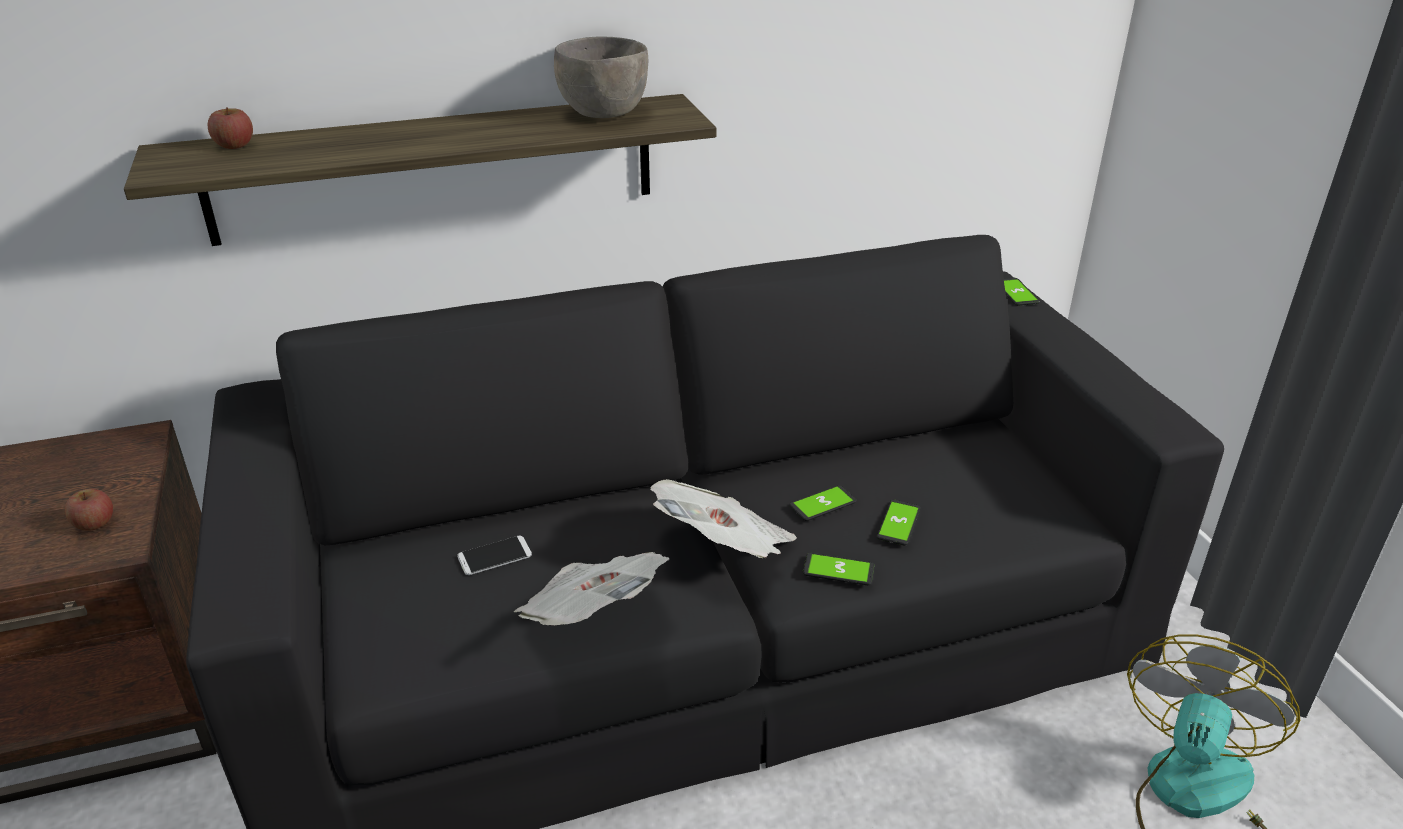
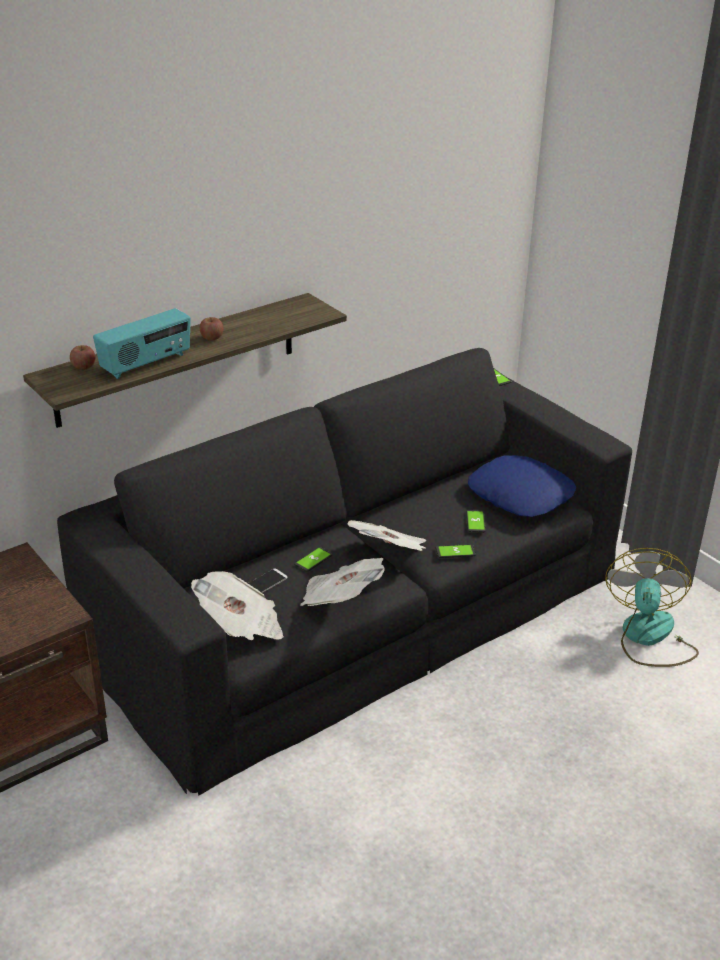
camera: 20 degrees left, 0 degrees up
(94, 523) = (40, 606): apple -> apple (212, 337)
(328, 153) = (146, 364): none -> radio
(402, 626) = (240, 626): none -> newspaper
(603, 114) = (277, 314): grey bowl -> none
(822, 504) = (430, 519): phone -> phone (313, 560)
(1001, 492) = (520, 495): none -> blue pillow

